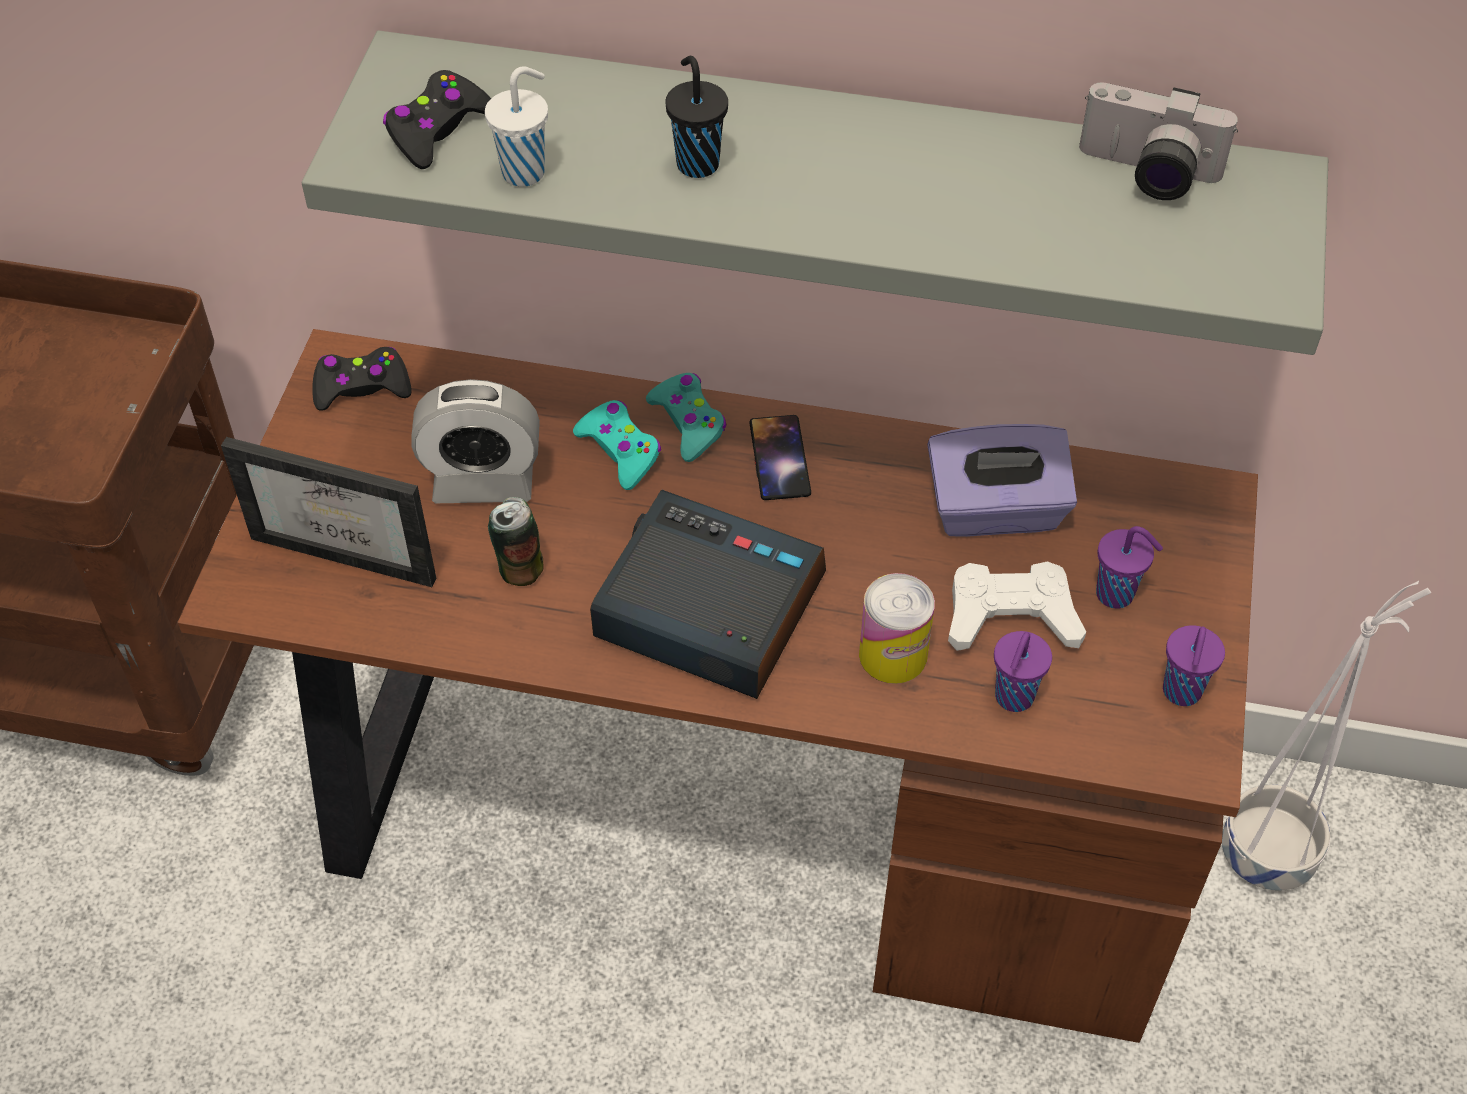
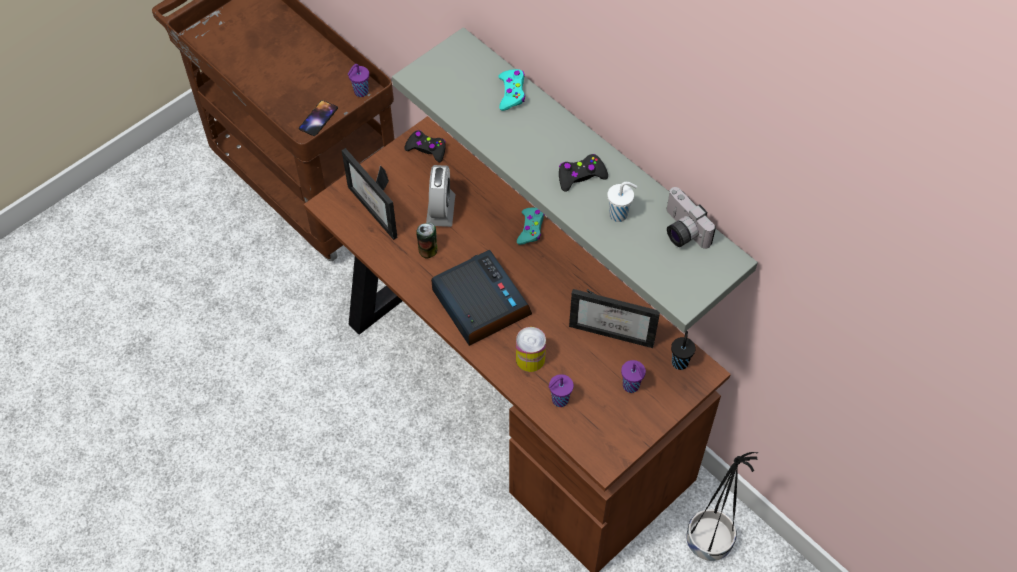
camera: 35 degrees right, 5 degrees up
(437, 130) = (450, 79): black game controller -> black game controller (580, 176)
(483, 481) = (440, 210): alarm clock -> alarm clock turned 120 degrees counterclockwise
(525, 171) = (466, 111): white cup -> white cup (619, 214)
(620, 451) = (497, 226): turquoise game controller -> turquoise game controller (512, 93)
(696, 162) = (526, 139): black cup -> black cup (680, 362)
(779, 458) = (552, 261): phone -> phone (318, 118)
(996, 510) = (615, 328): purple tissue box -> picture frame
(1011, 615) = (585, 370): white game controller -> none
(1181, 693) = (621, 436): purple cup -> purple cup (360, 92)
(1270, 853) = (710, 541): white planter -> black planter

